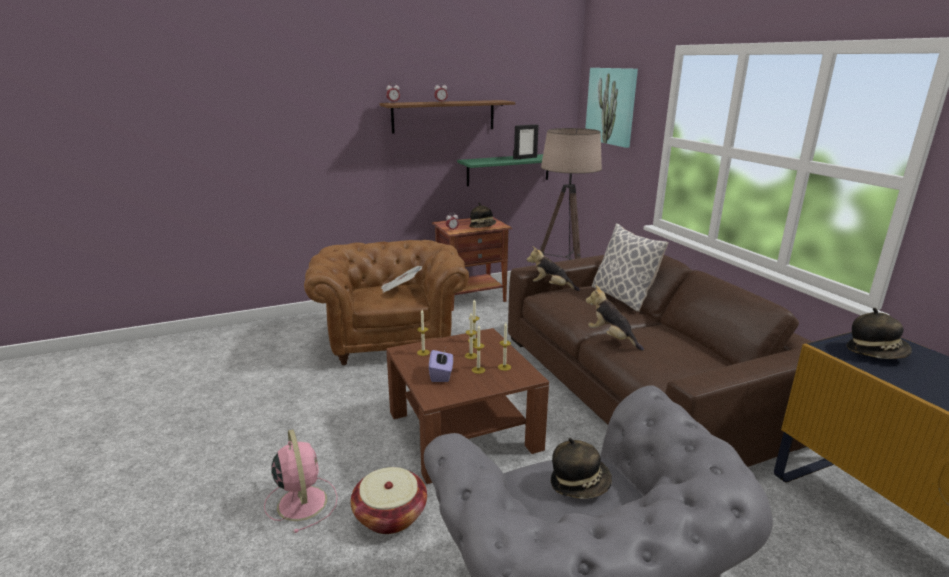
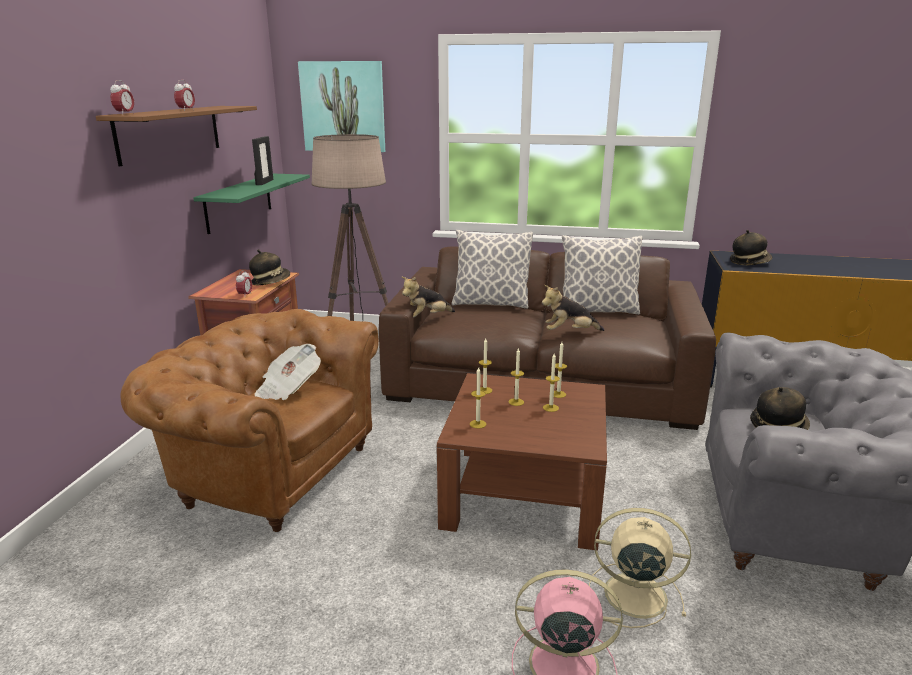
camera: 55 degrees left, 0 degrees up
(390, 515) = (632, 594): basket -> beige fan
(441, 375) = (540, 429): purple tissue box -> none
(693, 339) = (597, 311): none -> pillow

